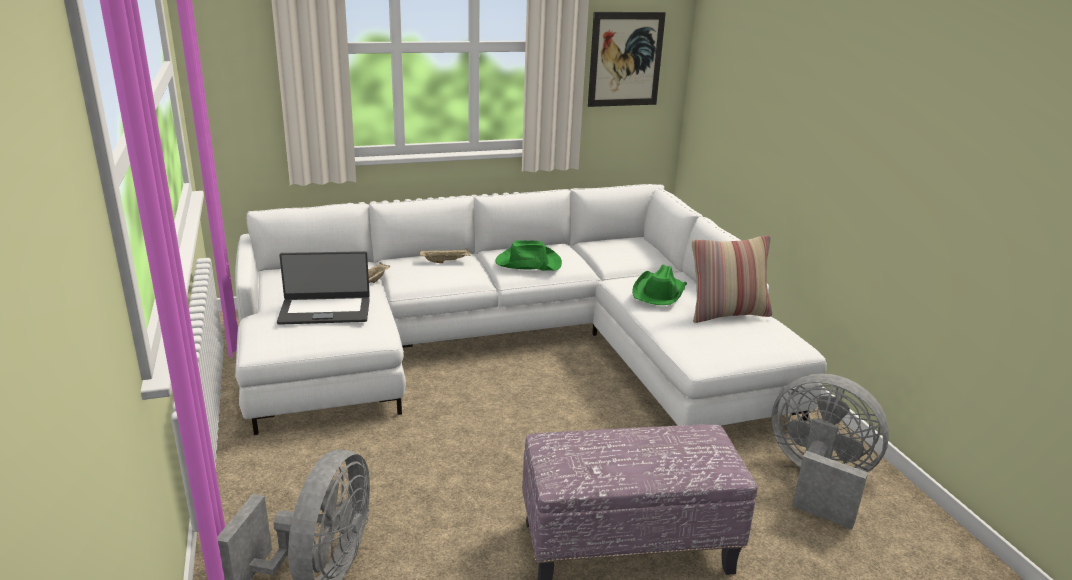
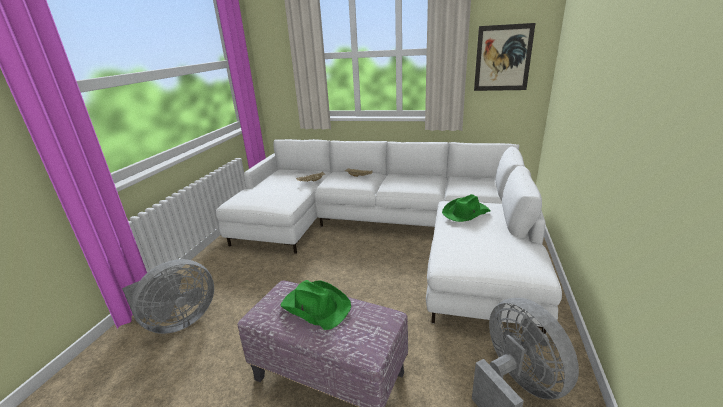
camera: 35 degrees right, 0 degrees up
(325, 310) = (274, 191): laptop -> none
(527, 263) = (402, 183): green hat -> green hat (315, 306)
(727, 314) = (501, 236): pillow -> none

